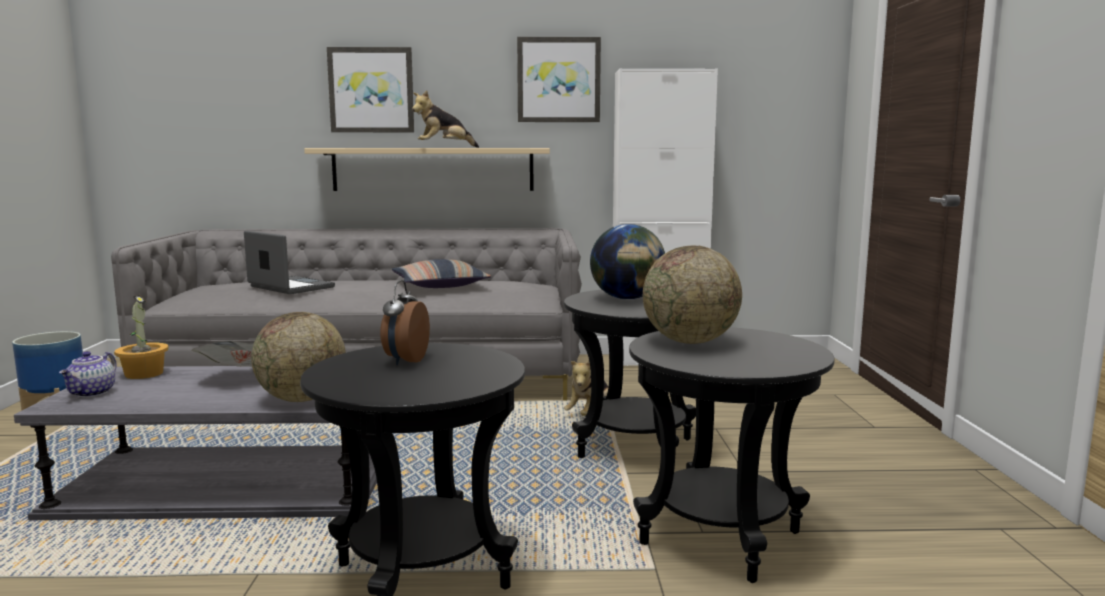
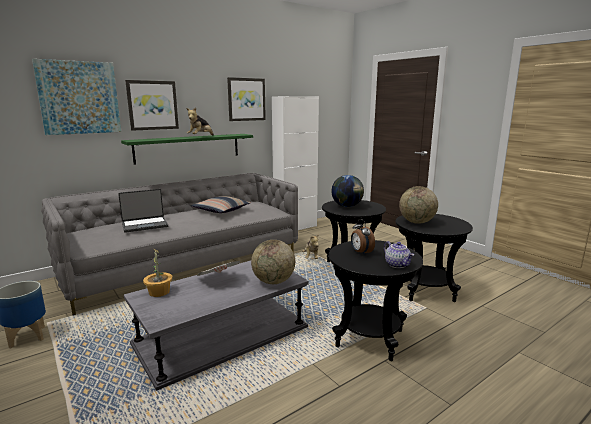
camera: 35 degrees left, 5 degrees up
(92, 393) = (161, 310): teapot -> teapot (397, 265)
(257, 77) = (79, 98): none -> picture
(289, 287) = (145, 225): laptop -> laptop turned 150 degrees clockwise
(433, 169) = (188, 148): beige shelf -> green shelf

